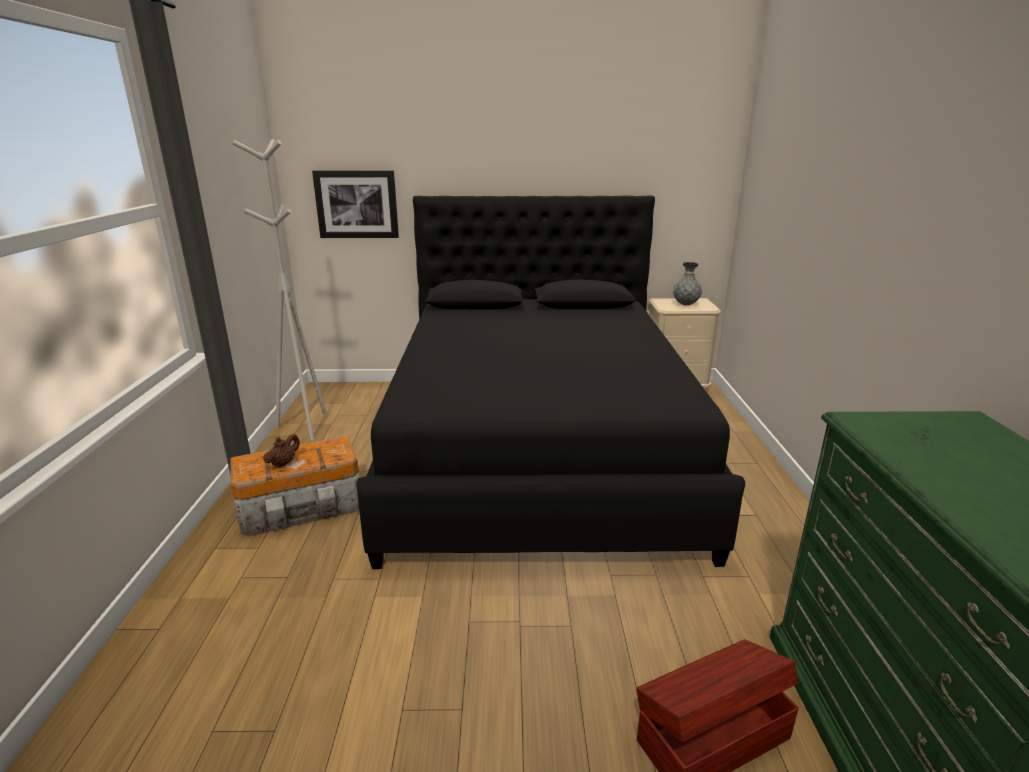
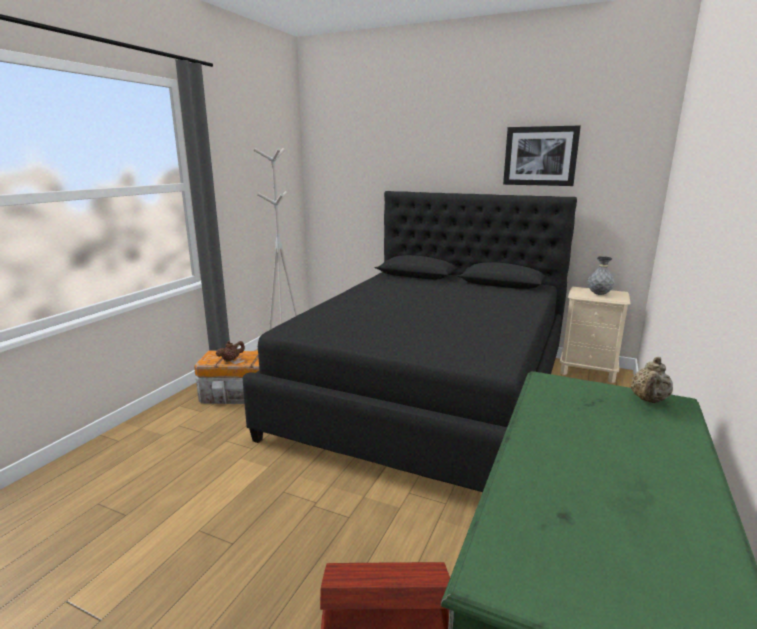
camera: 25 degrees right, 5 degrees down
(357, 204) = (349, 196): picture -> picture (540, 156)
(957, 421) = (648, 400): none -> beige teapot

